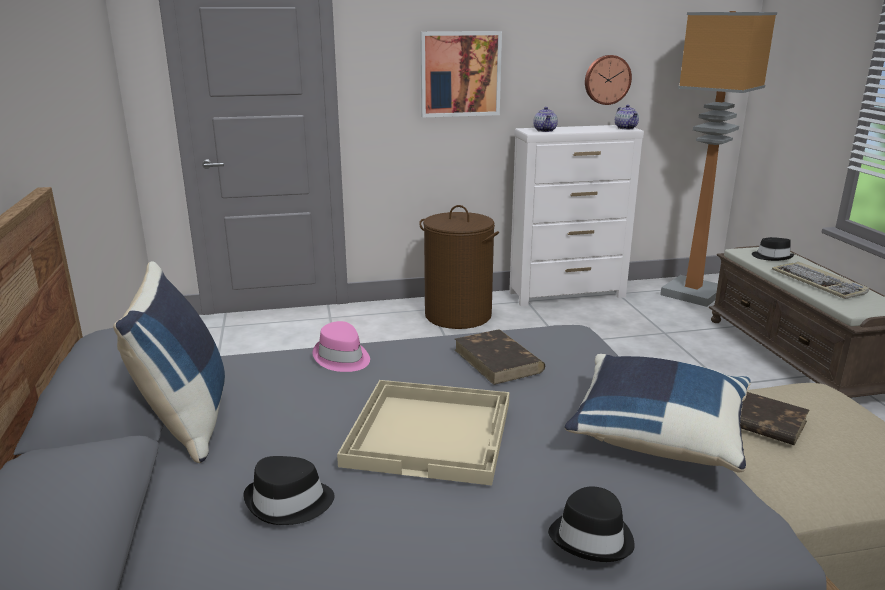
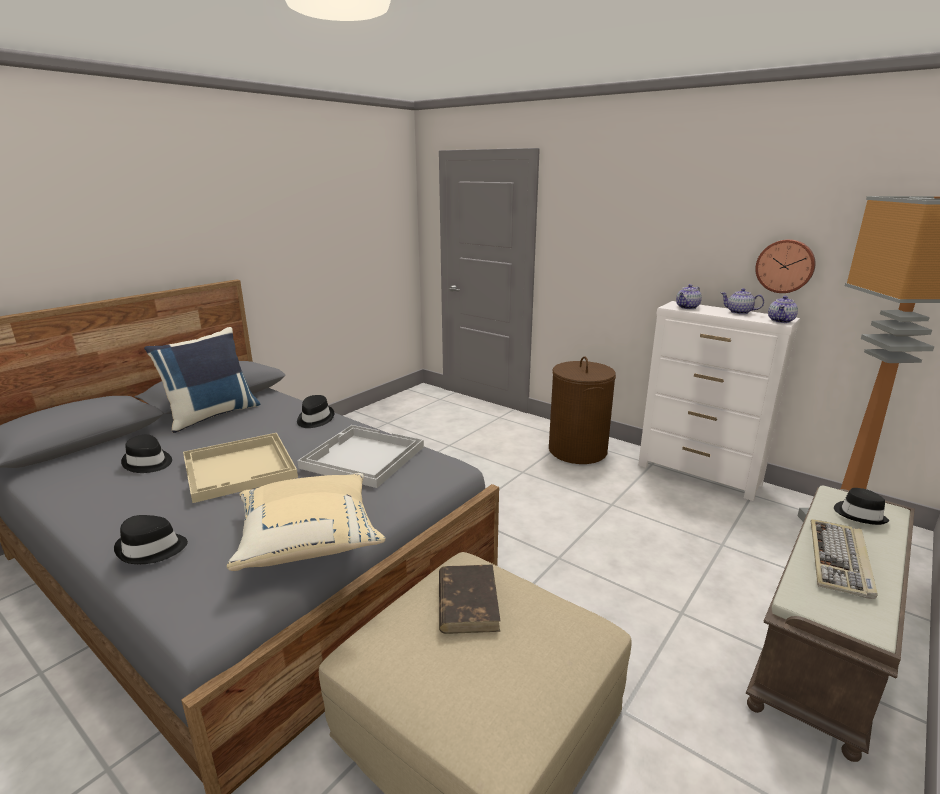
camera: 50 degrees right, 0 degrees up
(342, 358) = (314, 419): pink hat -> black hat
(460, 74) = (629, 244): picture -> none
(498, 361) = (362, 457): brown book -> white tray
(585, 127) = (739, 312): none -> teapot
(657, 434) = (309, 539): blue pillow -> beige pillow

